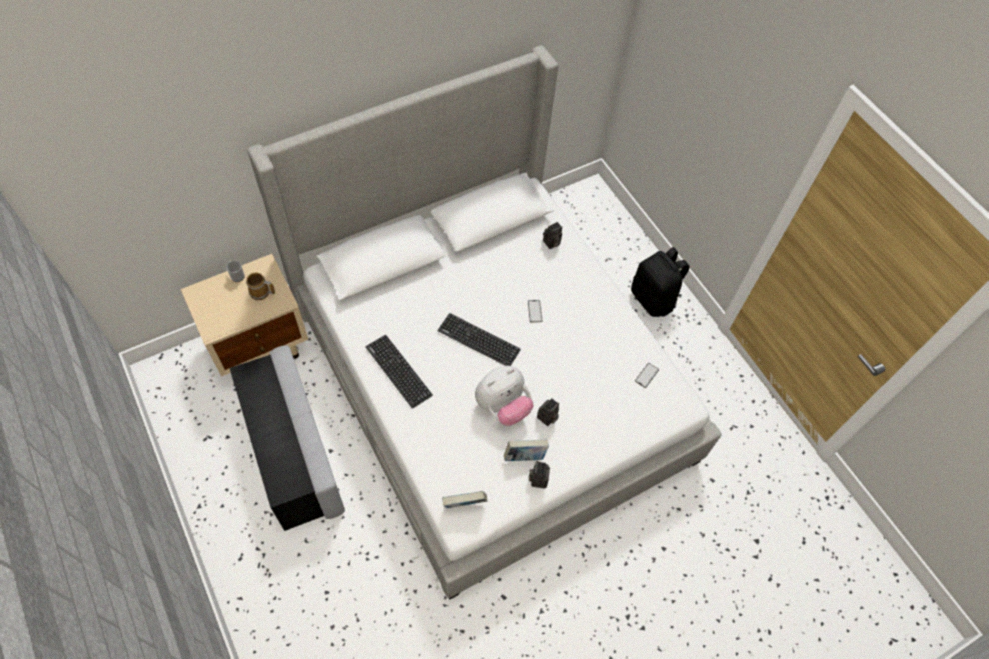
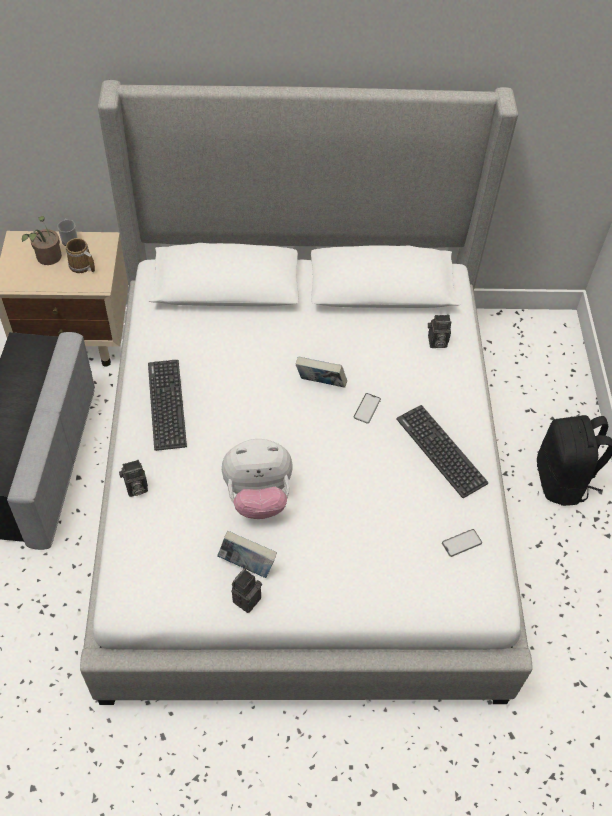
camera: 30 degrees right, 5 degrees down
(230, 298) = (47, 259): none -> potted plant
(464, 505) = (141, 584): book -> book (320, 384)
(478, 340) = (279, 411): keyboard -> keyboard (441, 451)
(547, 418) = (303, 534): camera -> camera (135, 488)

